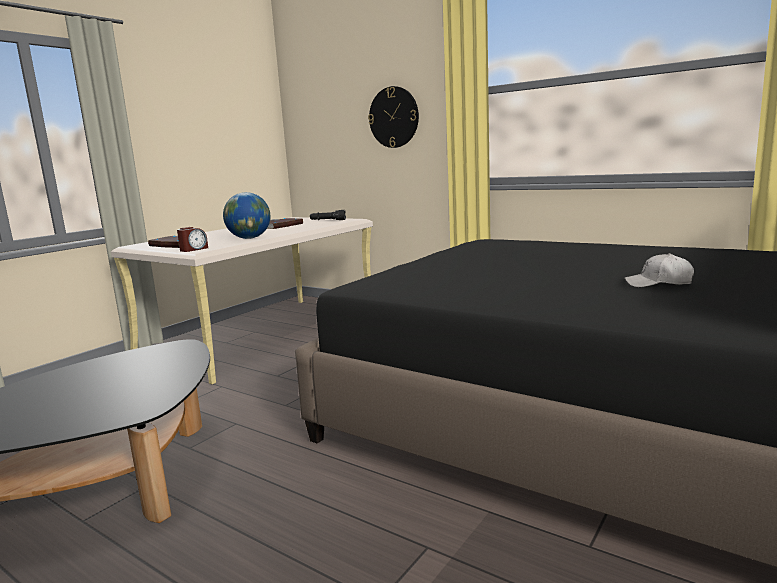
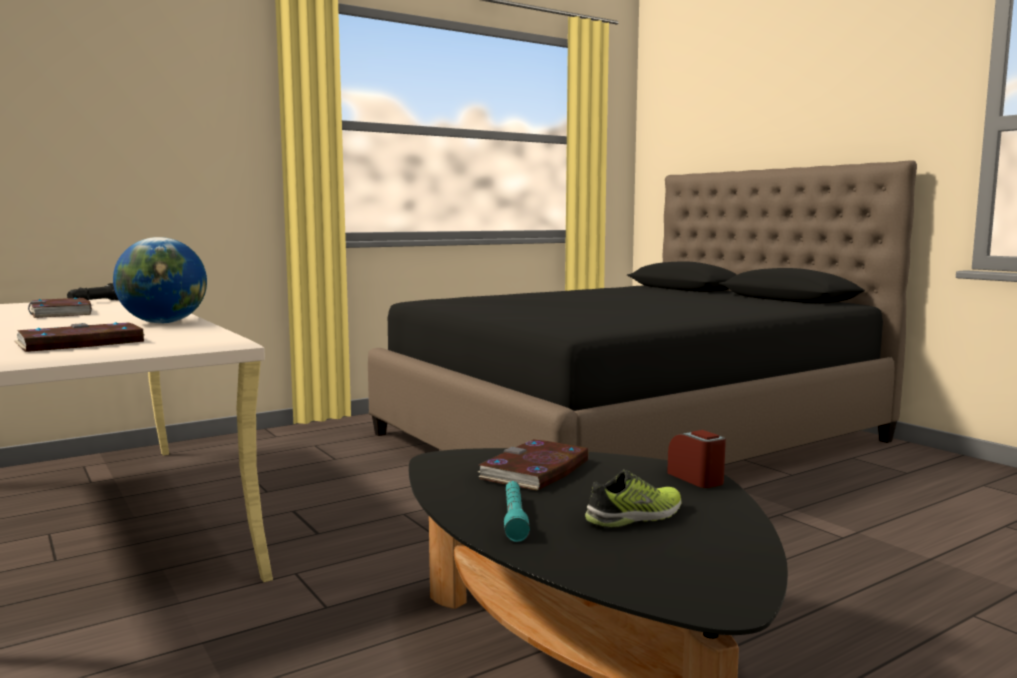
camera: 70 degrees left, 5 degrees down
(51, 406) = (636, 517): none -> shoe
(63, 379) = (514, 518): none -> turquoise flashlight
(155, 368) = (535, 470): none -> book
(193, 249) = (195, 338): alarm clock -> alarm clock (696, 478)
(394, 117) = (169, 136): wall clock -> none
(658, 283) = (687, 301): white cap -> none

